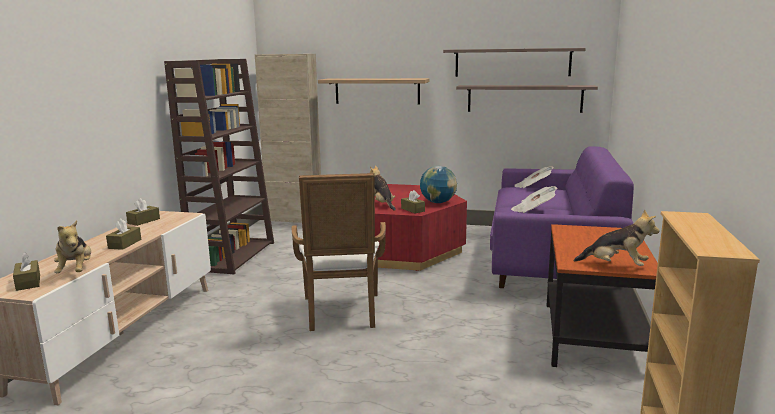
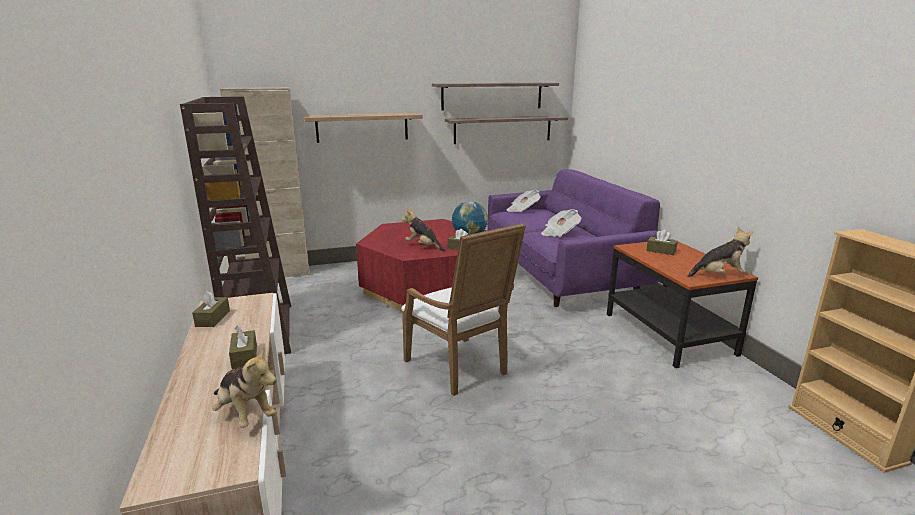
camera: 30 degrees left, 5 degrees up
(28, 282) = (201, 453): brown tissue box -> brown tissue box (661, 251)

